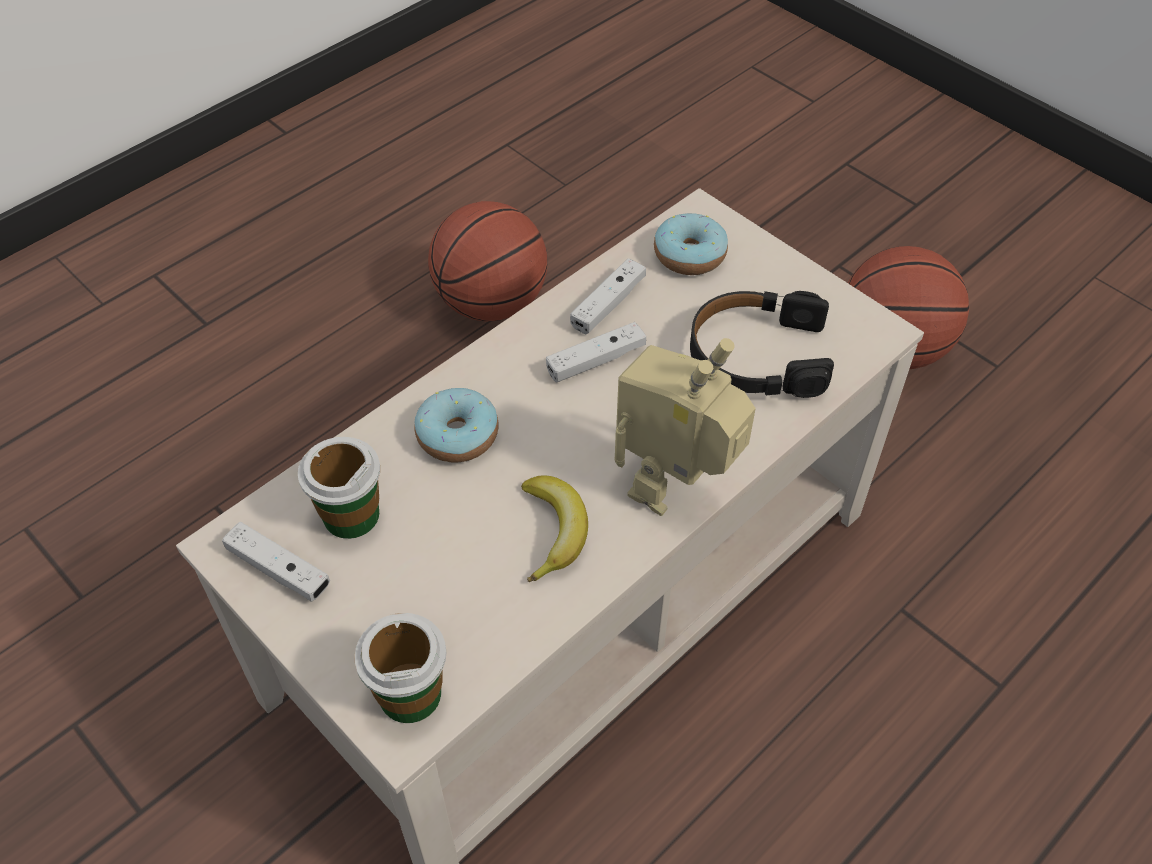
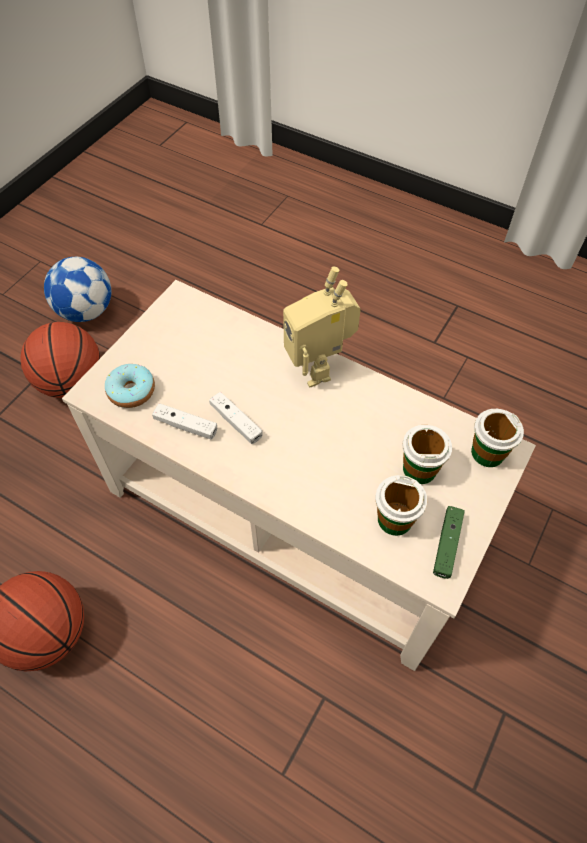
camera: 105 degrees left, 5 degrees up
(279, 570) = (447, 545): white game controller -> green game controller
(421, 576) = (419, 469): none -> cup
(457, 435) = (316, 480): donut -> none
(554, 531) = (366, 414): banana -> none
(675, 489) = (319, 367): toy robot -> toy robot turned 45 degrees clockwise
(757, 356) = (212, 346): black headphones -> none
(1051, 378) = (86, 311): none -> football

